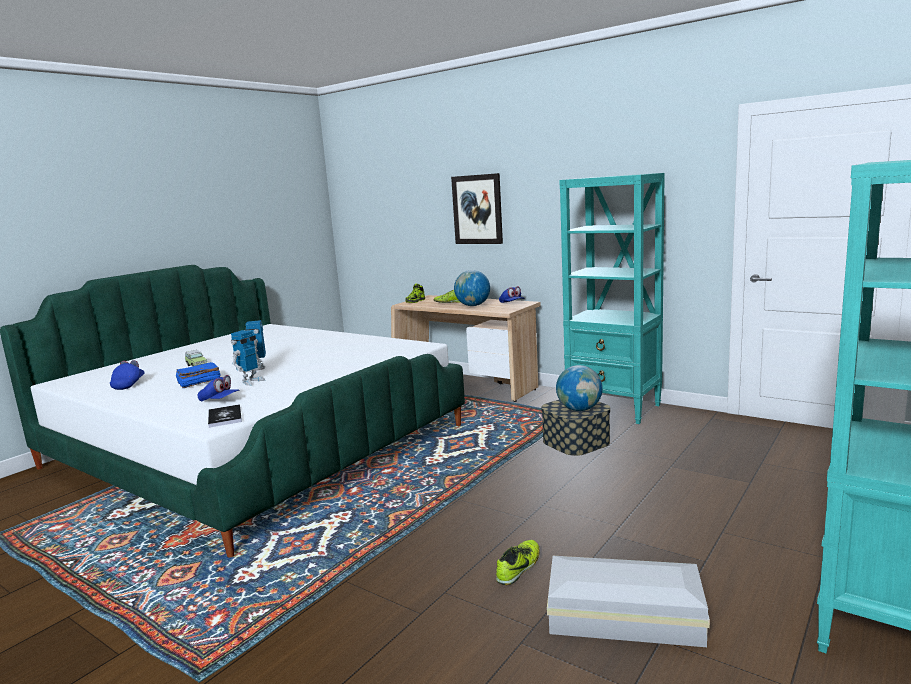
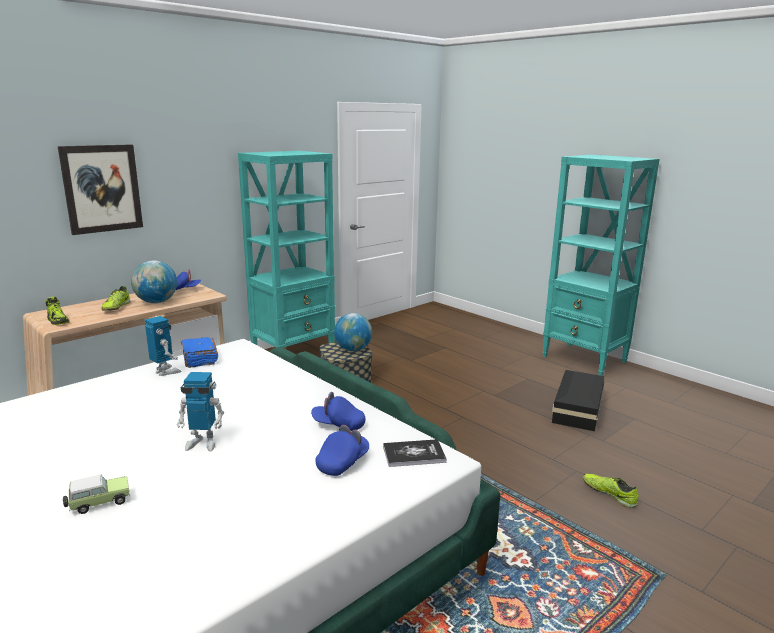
camera: 80 degrees left, 5 degrees up
(128, 384) = (141, 574): blue cap -> blue cap (338, 424)
(198, 382) = (223, 489): blue book -> blue book (199, 359)
(251, 382) = (271, 445): toy robot -> toy robot (165, 372)
(519, 567) = (526, 429): shoe -> shoe (609, 494)
(627, 617) = (579, 408): white storage box -> black storage box

